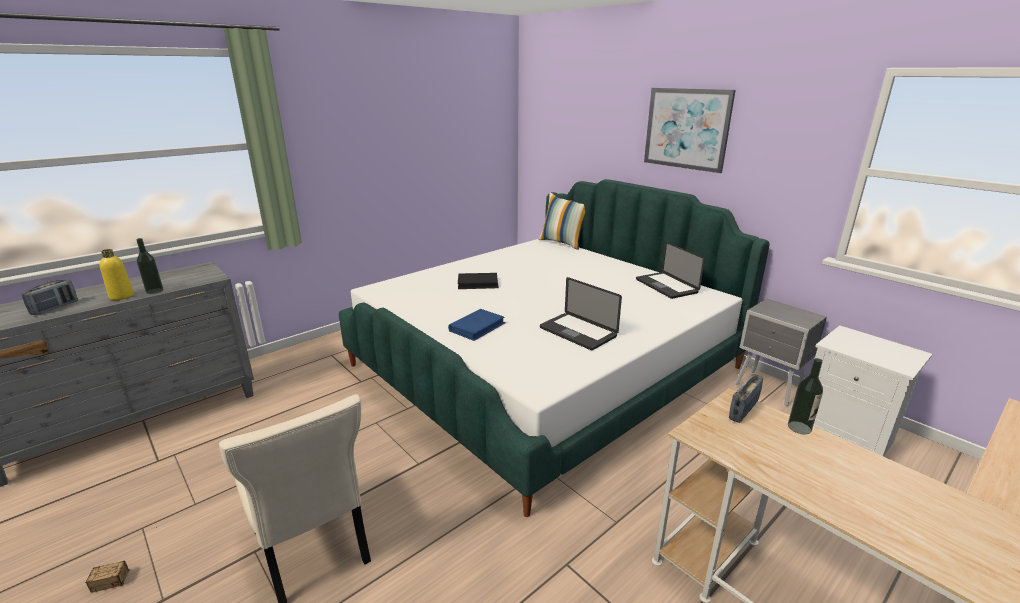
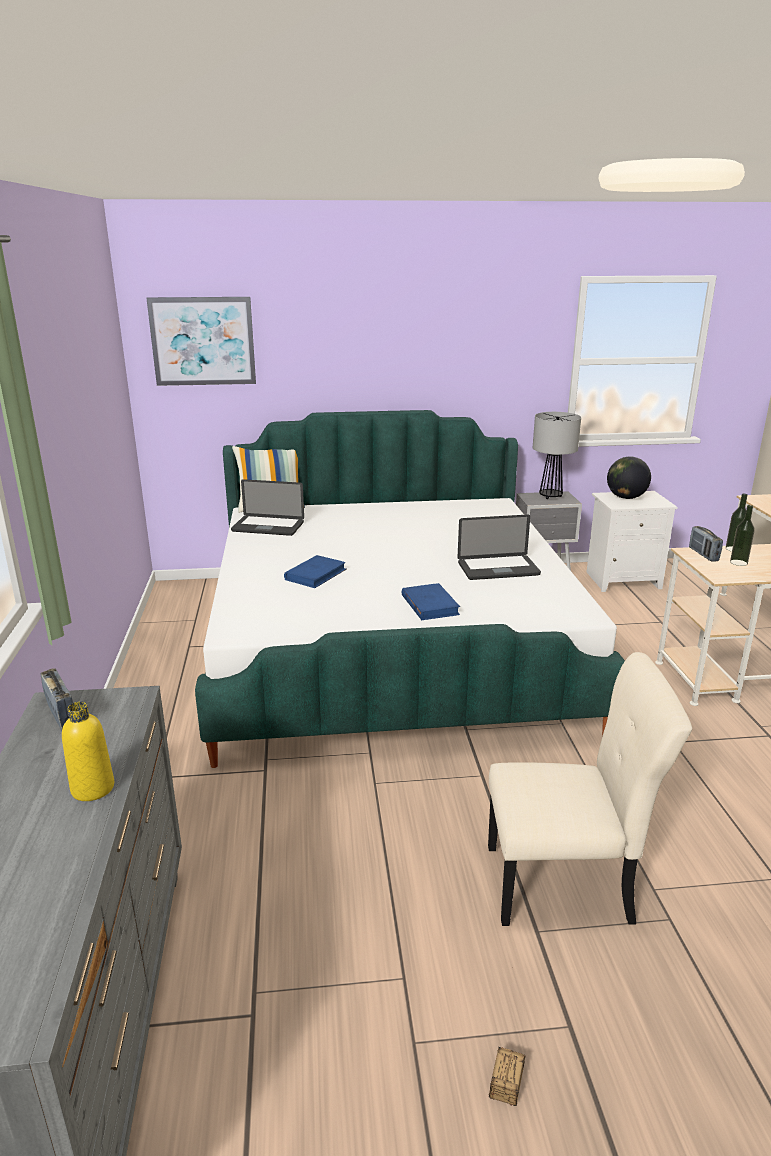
camera: 55 degrees left, 0 degrees up
(55, 308) = (44, 867): radio -> radio (62, 716)
(155, 291) = (116, 754): bottle -> bottle (738, 562)
(478, 283) = (315, 574): black book -> blue book
(666, 286) = (452, 509): laptop -> laptop (268, 527)
(686, 129) = (407, 341): picture -> picture (203, 341)
(792, 313) = (550, 496): none -> table lamp
(868, 343) = (626, 497): none -> globe

